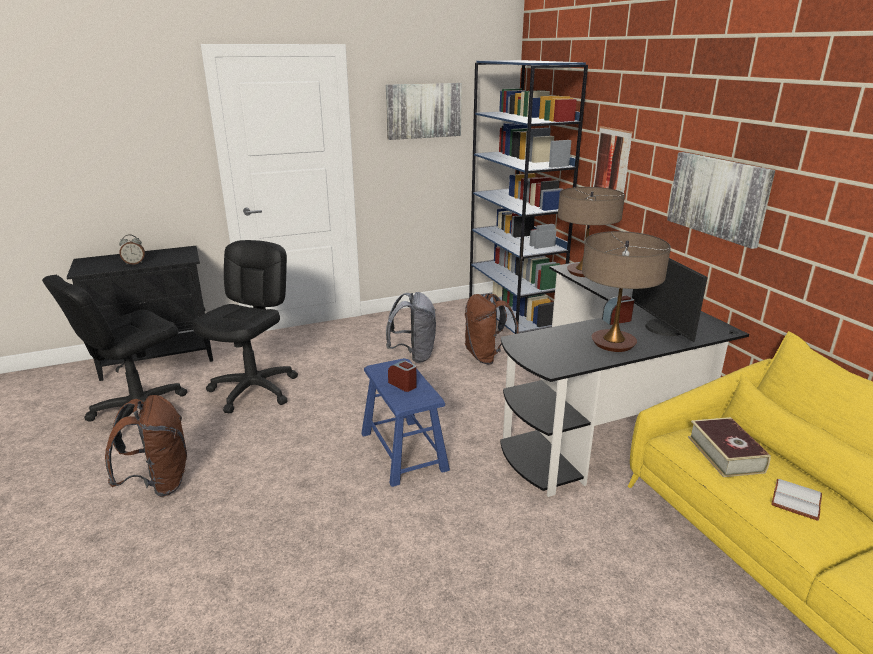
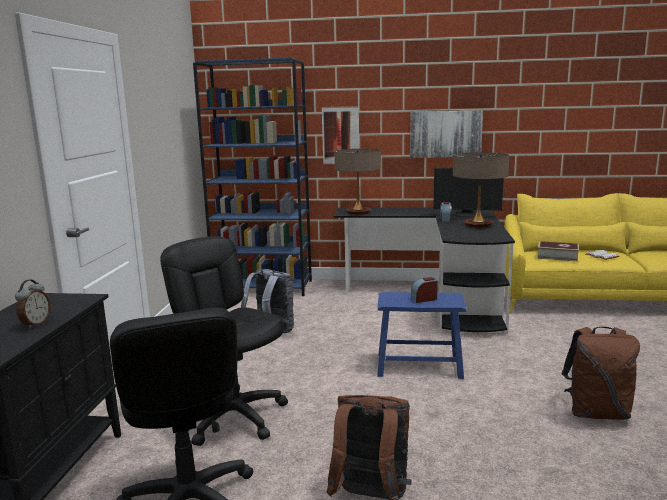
camera: 60 degrees left, 10 degrees down
(423, 110) = (161, 107): picture -> none
(487, 357) = (312, 309): brown backpack -> brown backpack (597, 412)

